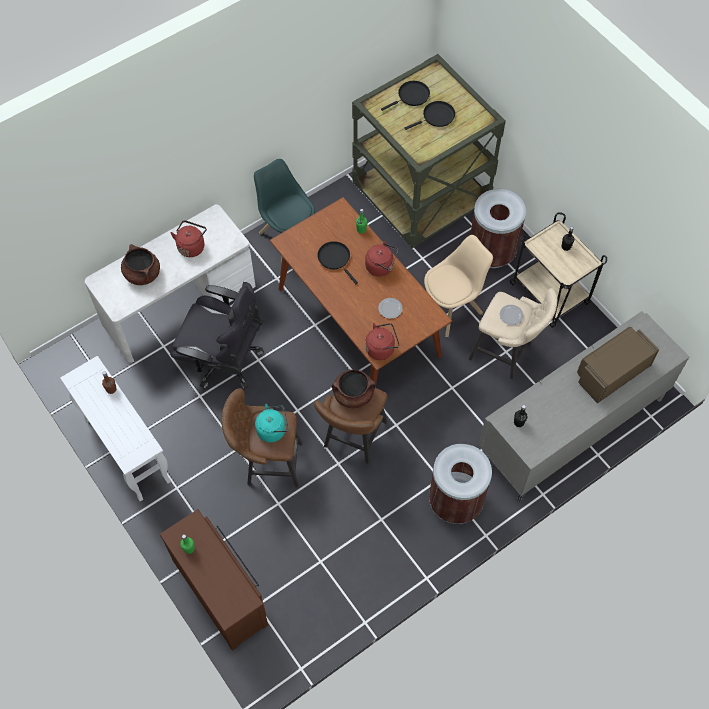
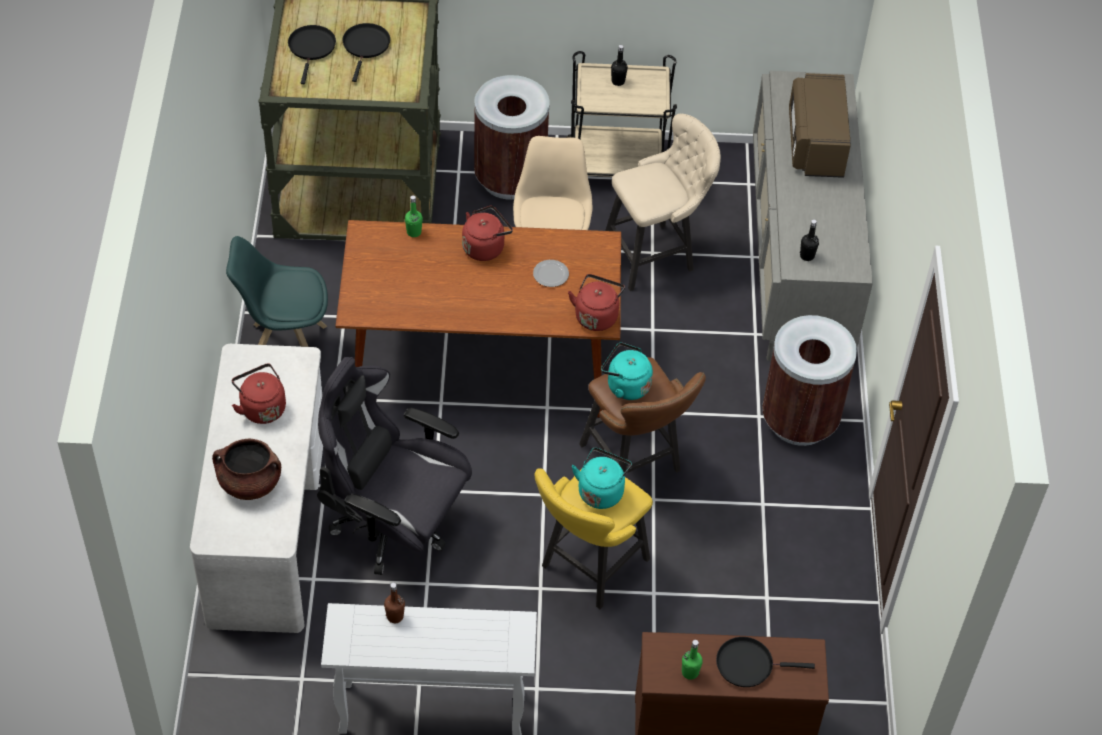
camera: 55 degrees left, 10 degrees down
(222, 360) = (397, 528): black office chair -> black office chair turned 120 degrees counterclockwise
(266, 462) = (587, 570): brown stool -> yellow stool
(335, 258) = (429, 281): black frying pan -> black frying pan (748, 664)
(353, 394) = (625, 385): brown cooking pot -> turquoise kettle
(511, 315) = (656, 184): plate -> none

